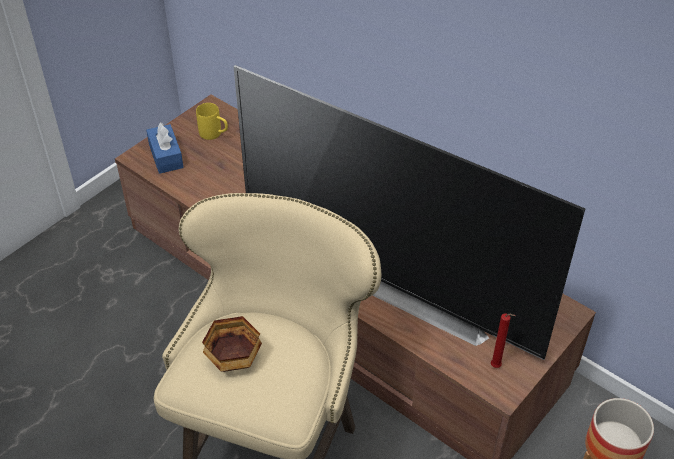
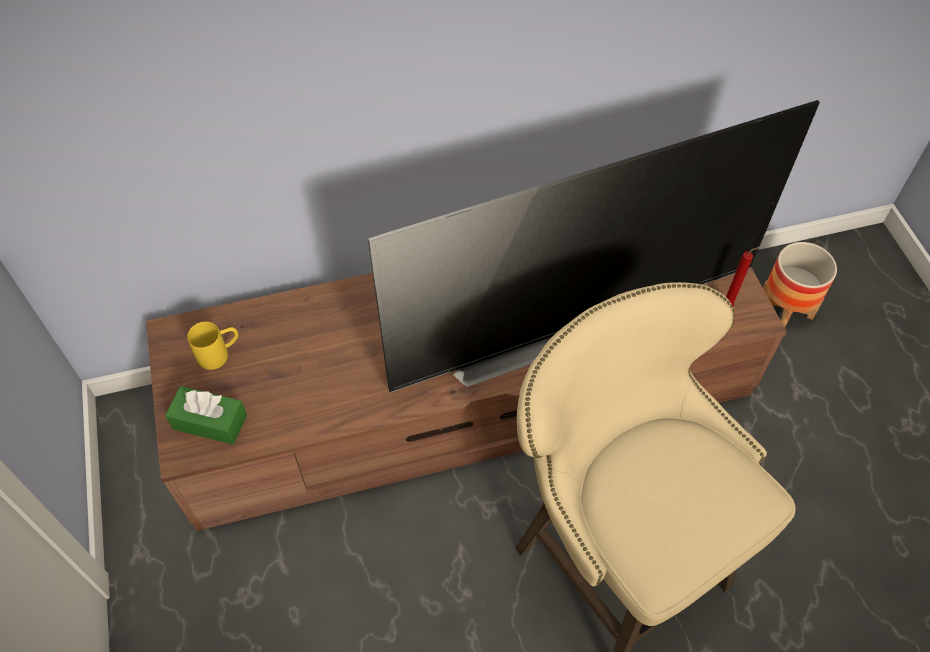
camera: 55 degrees left, 10 degrees up
(166, 156) = (210, 422): blue tissue box -> green tissue box
(234, 360) = (664, 507): bowl -> none

